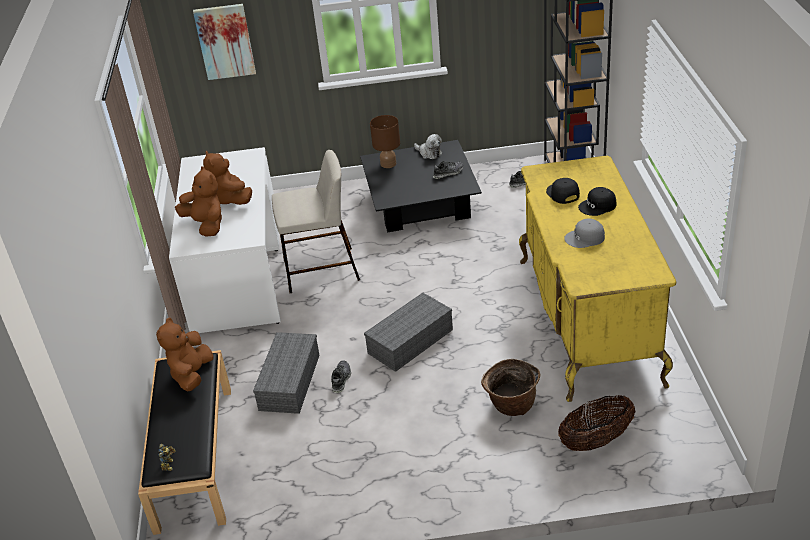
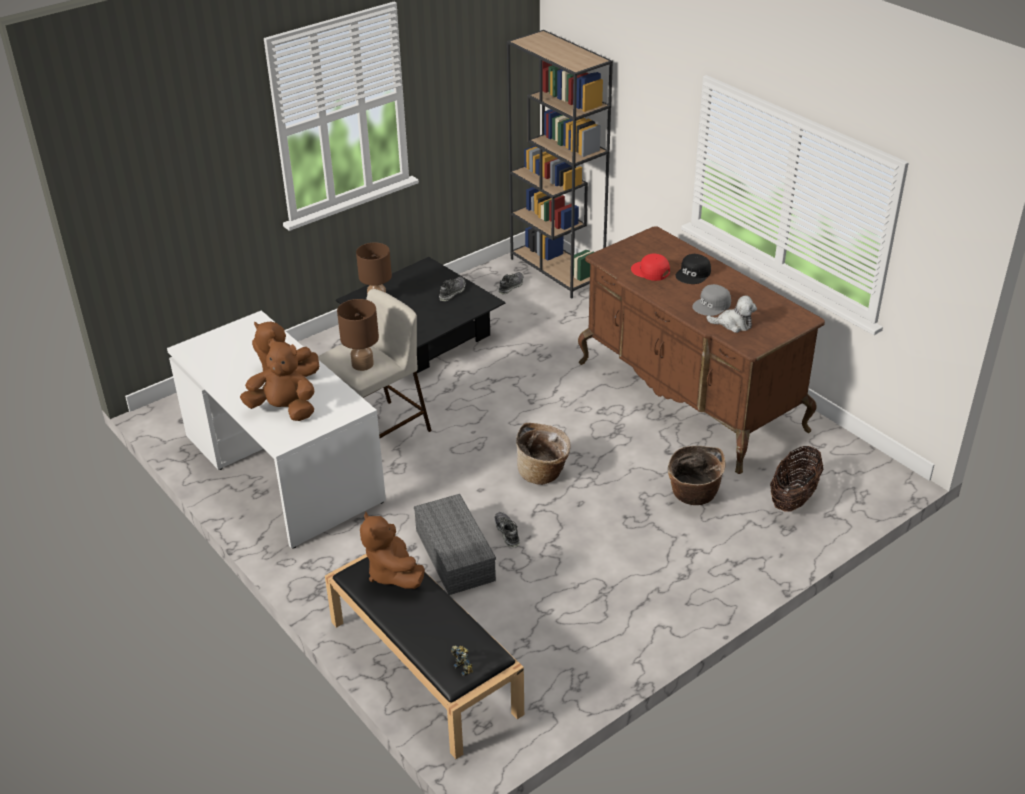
camera: 35 degrees left, 0 degrees up
(225, 41) = (180, 193): picture -> none
(296, 208) = (362, 364): none -> brown table lamp
(410, 342) = (543, 473): grey storage box -> basket
(429, 153) = (411, 278): plush toy -> plush toy (733, 324)
(562, 194) = (650, 271): black cap -> red cap
(587, 319) = (689, 395): yellow dresser -> brown dresser

